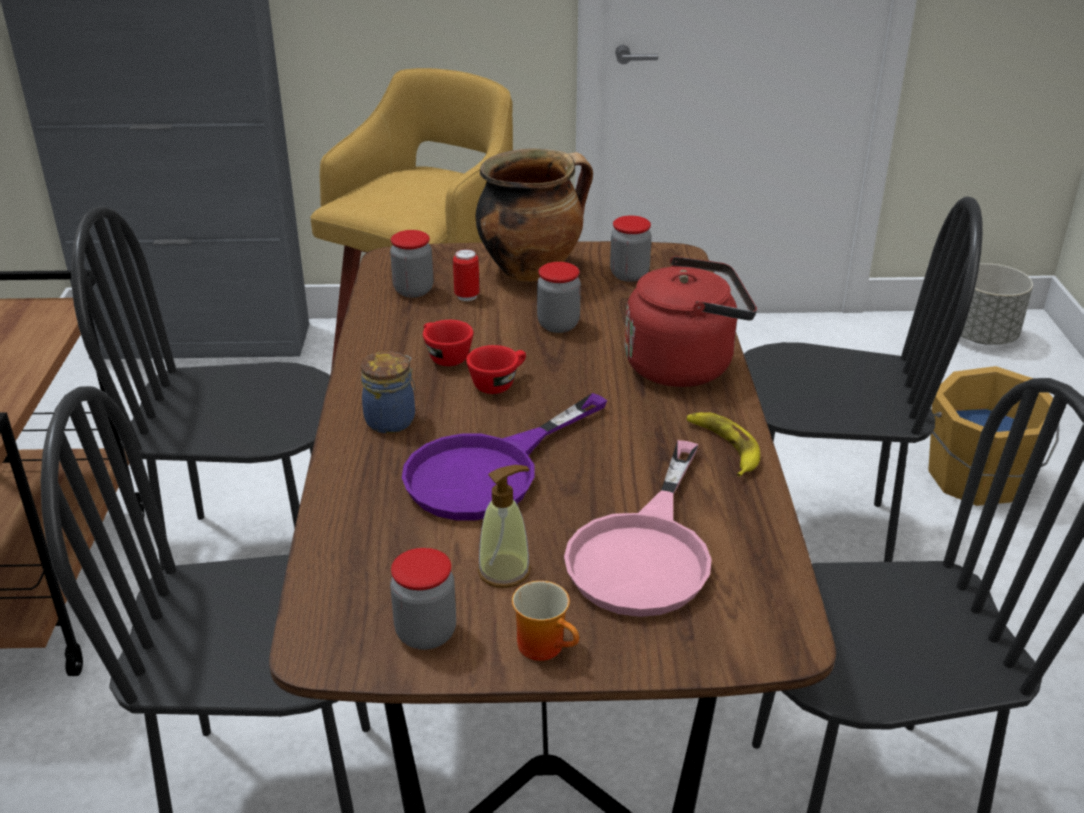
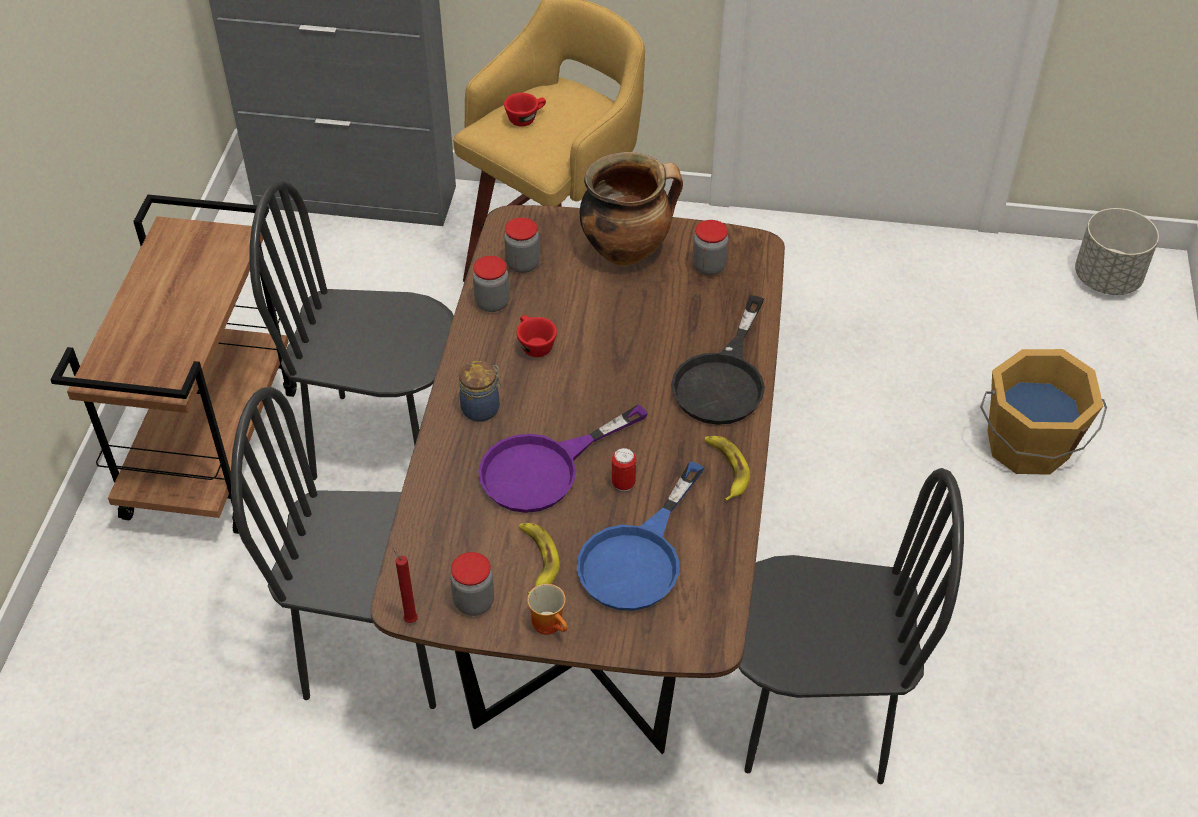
camera: 10 degrees right, 15 degrees up
(332, 666) = (409, 619): none -> red candle
(467, 296) = (565, 277): can -> can (623, 484)
(498, 383) = (570, 380): red cup -> red cup (526, 118)
(504, 571) = (536, 559): soap dispenser -> banana
(558, 325) = (633, 320): jar -> jar (492, 303)
(645, 552) = (638, 557): pink frying pan -> blue frying pan
(685, 365) = (723, 379): red kettle -> black frying pan
(814, 535) = (858, 485): black chair -> none

